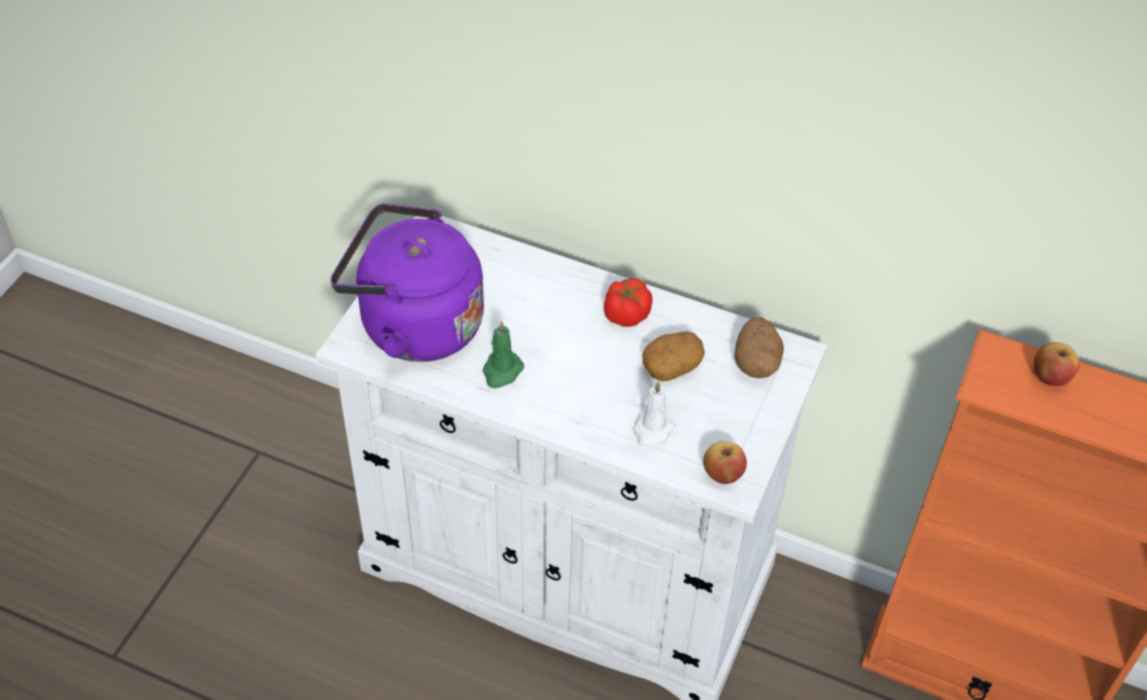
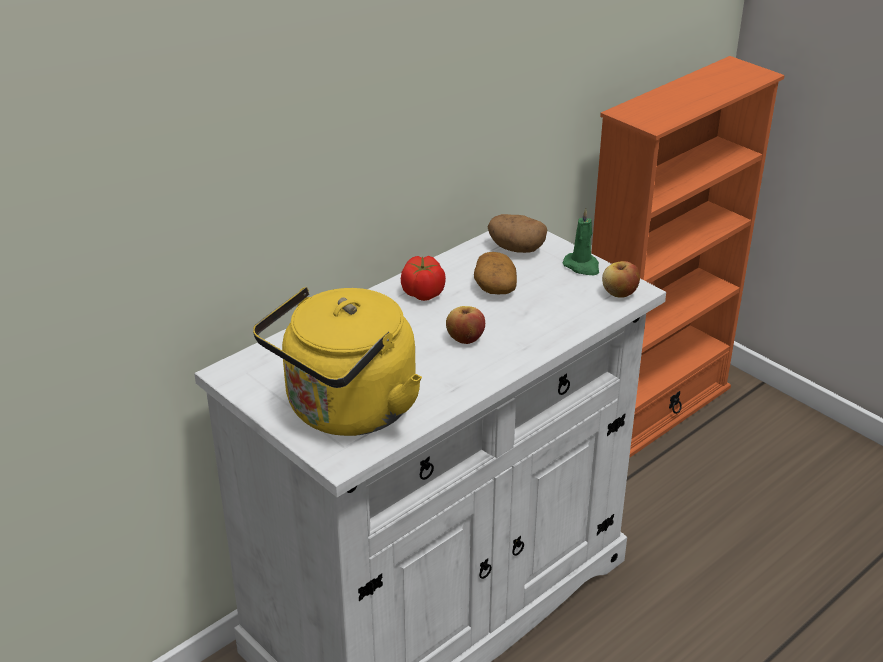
camera: 65 degrees left, 15 degrees down
(414, 325) = (346, 411): purple kettle -> yellow kettle
(501, 371) = (441, 374): green candle -> green candle (582, 266)
(652, 430) = (557, 313): white candle -> none
(1050, 376) = (659, 101): apple -> apple (465, 338)

